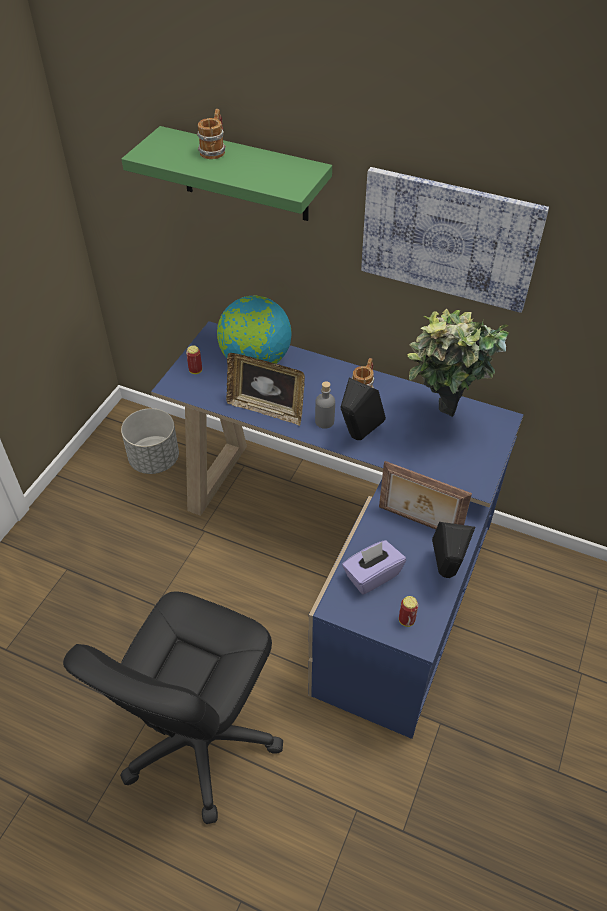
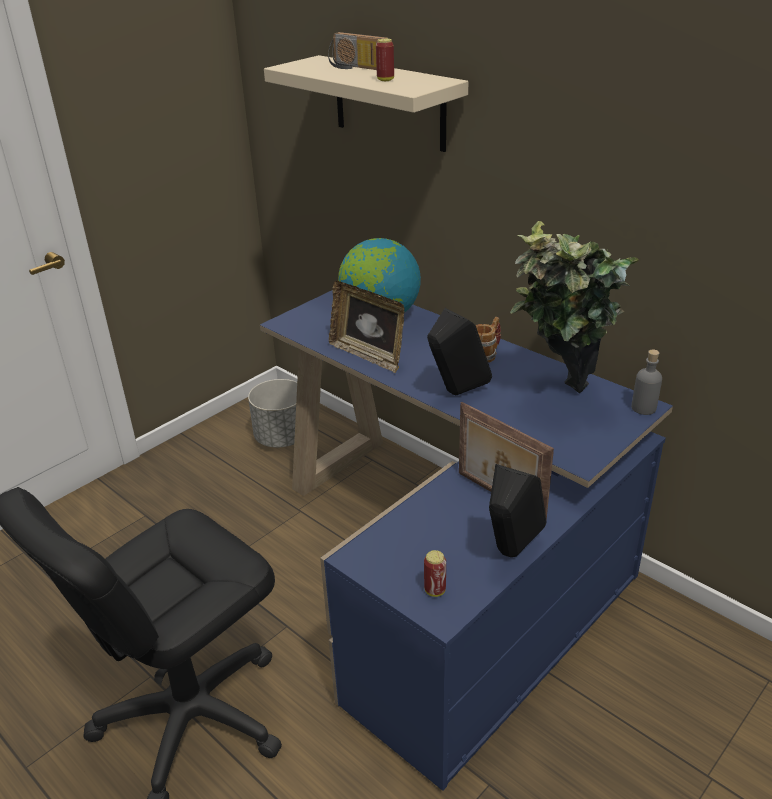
camera: 20 degrees right, 15 degrees down
(195, 371) = (314, 315): can -> can (385, 80)
(214, 150) = (356, 68): mug -> radio
(245, 175) = (389, 103): green shelf -> beige shelf
(324, 421) = (426, 374): grey bottle -> grey bottle (643, 408)
(372, 575) = (415, 536): purple tissue box -> none
(449, 238) = (585, 163): picture -> none

